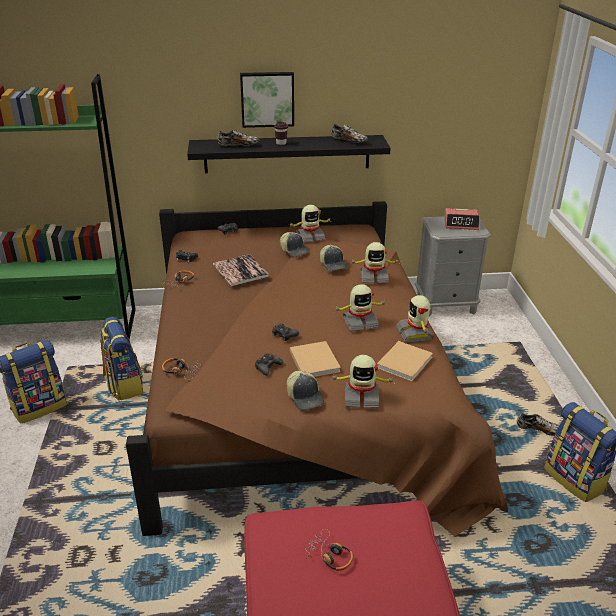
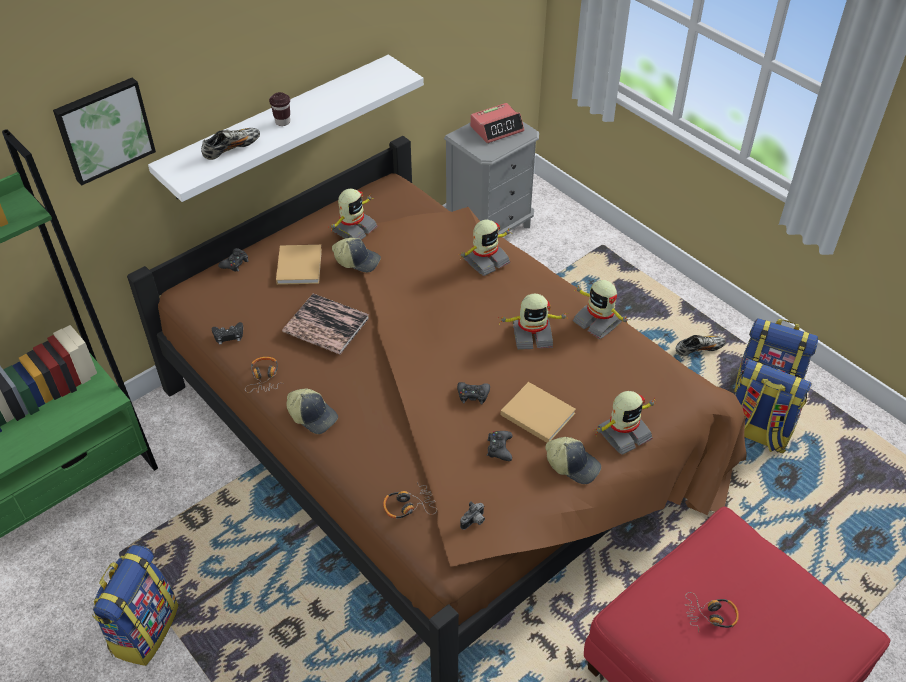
camera: 35 degrees left, 15 degrees up
(124, 385) = (222, 537): backpack -> backpack (756, 433)
(206, 395) = (474, 522): none -> camera
(267, 99) = (243, 66): picture -> picture (104, 129)
(287, 154) = (278, 127): black shelf -> white shelf
(333, 264) = (423, 262): cap -> cap (313, 416)
(349, 141) = (363, 84): shoe -> none
(359, 322) = (532, 335): toy robot -> toy robot turned 45 degrees clockwise
(405, 362) = (622, 365): beige book -> beige book (299, 265)

